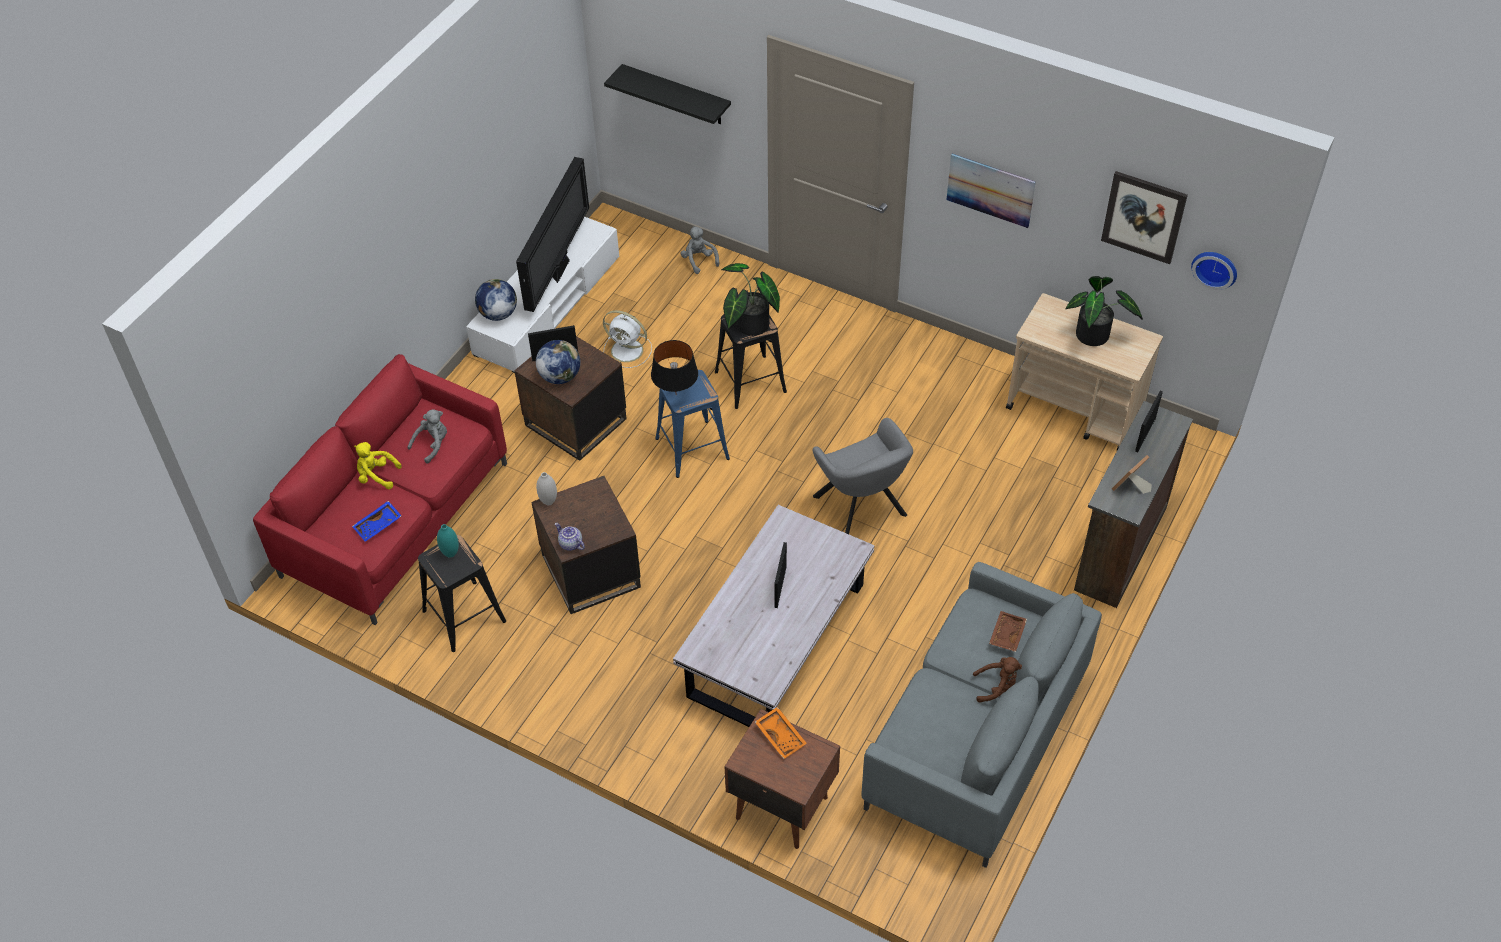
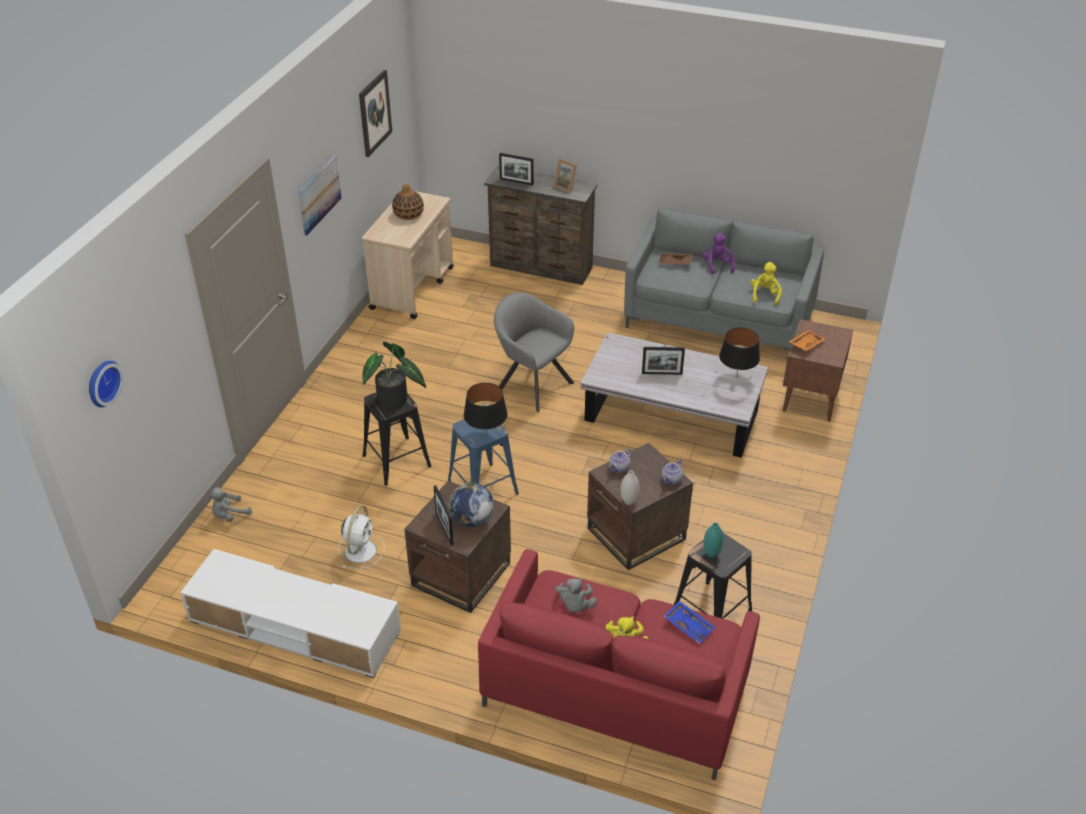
camera: 100 degrees left, 10 degrees down
(432, 444) = (575, 605): grey plush toy -> grey plush toy turned 120 degrees counterclockwise
(498, 314) = (349, 624): globe -> none
(560, 269) = (277, 584): television -> none
(600, 501) = (619, 468): none -> teapot
(676, 95) = (147, 391): black shelf -> none
(757, 664) = (736, 377): none -> black table lamp
(862, 509) = (532, 384): grey armchair -> grey armchair turned 105 degrees counterclockwise
(917, 728) = (764, 295): none -> yellow plush toy
(998, 687) = (717, 265): brown plush toy -> purple plush toy
(1095, 337) = (408, 214): potted plant -> vase
(1215, 268) = (402, 109): wall clock -> wall clock (102, 382)

